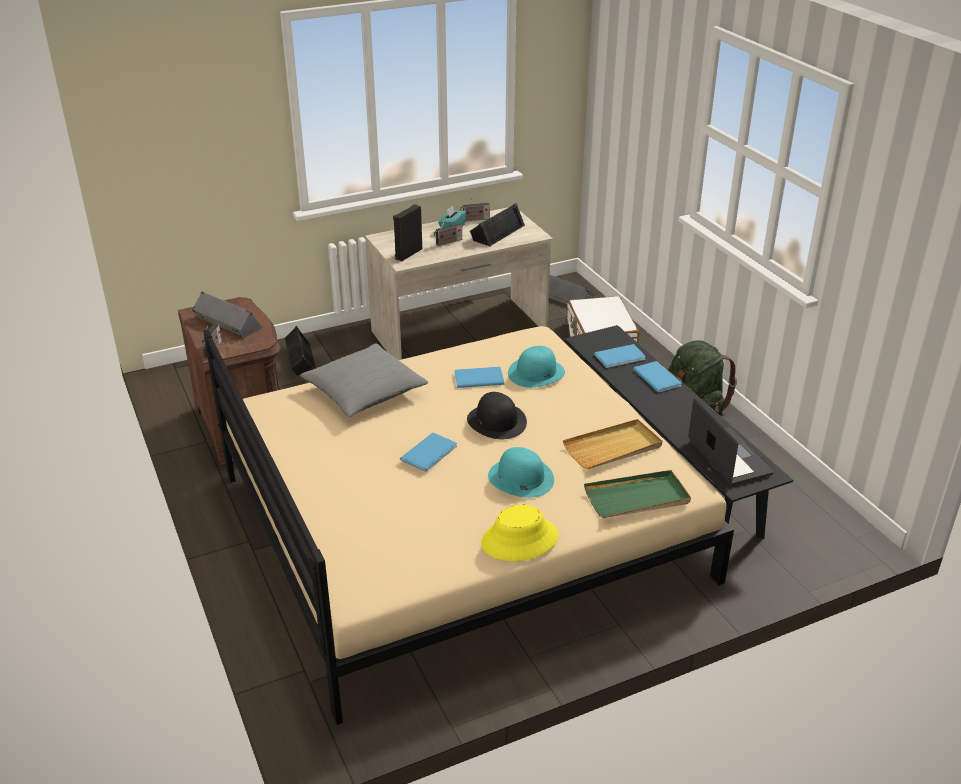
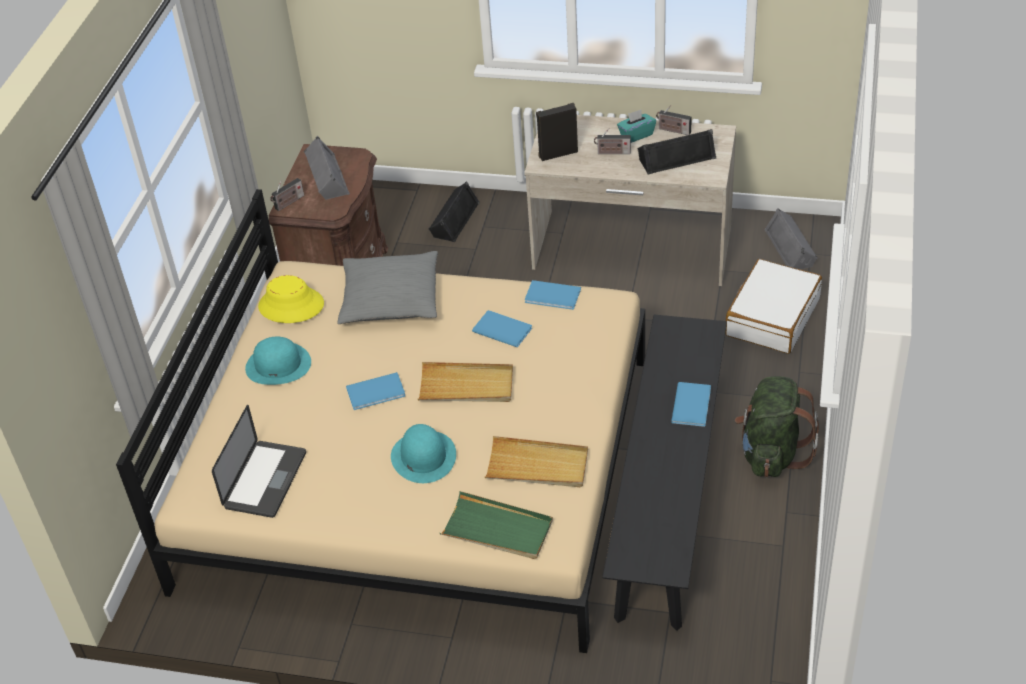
camera: 40 degrees right, 10 degrees up
(497, 421) = (466, 386): black hat -> beige tray
(519, 540) = (358, 517): yellow hat -> yellow hat (291, 305)
(536, 372) = (561, 347): turquoise hat -> turquoise hat (278, 365)
(621, 357) = (684, 363): blue book -> blue book (553, 297)
(729, 458) = (654, 531): laptop -> laptop (265, 480)

